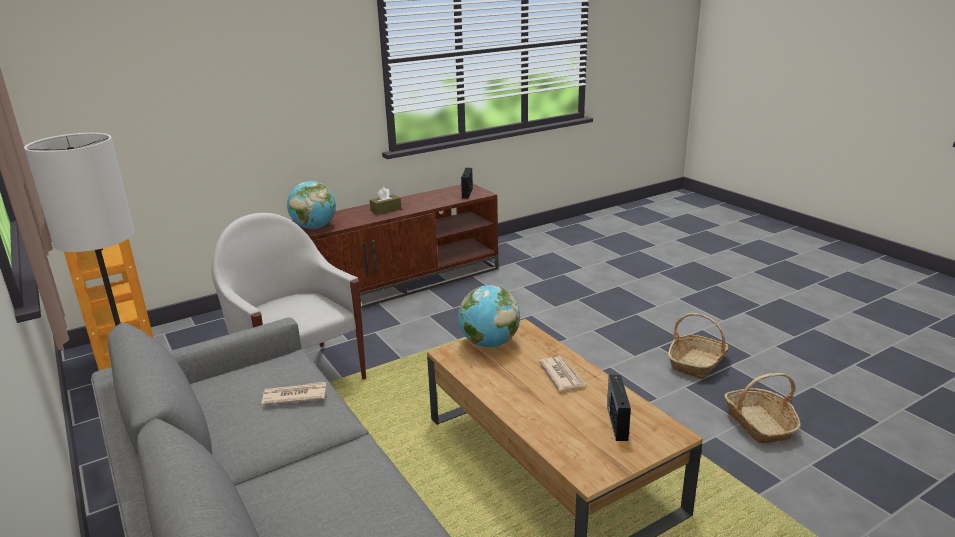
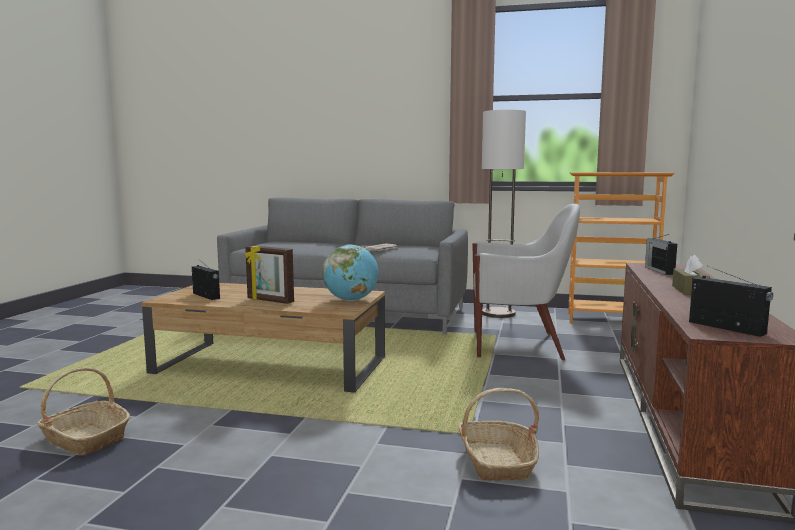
camera: 135 degrees right, 15 degrees down
(314, 227) = (659, 270): globe -> radio
(561, 375) = (269, 301): newspaper -> picture frame
(697, 363) = (178, 476): basket -> basket (497, 462)

